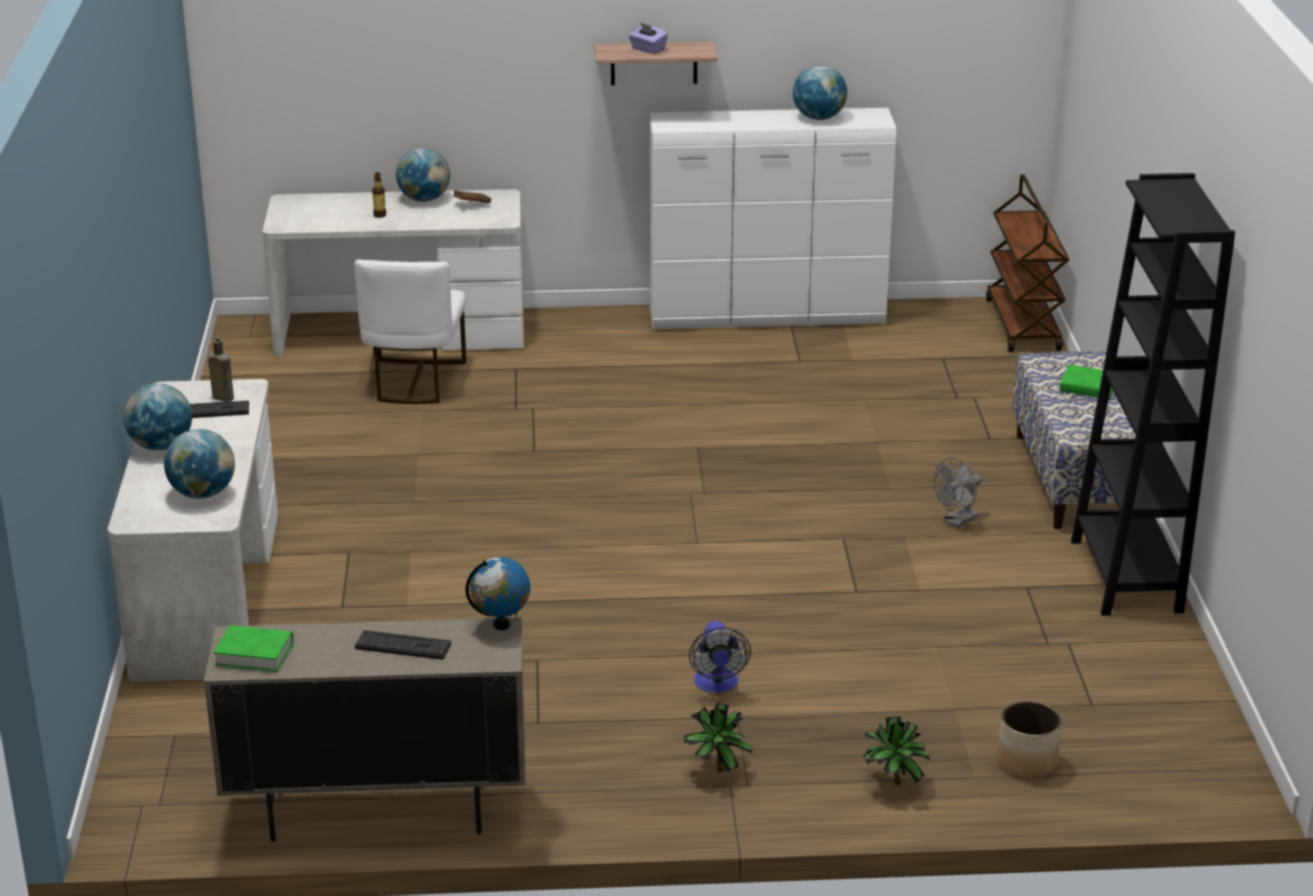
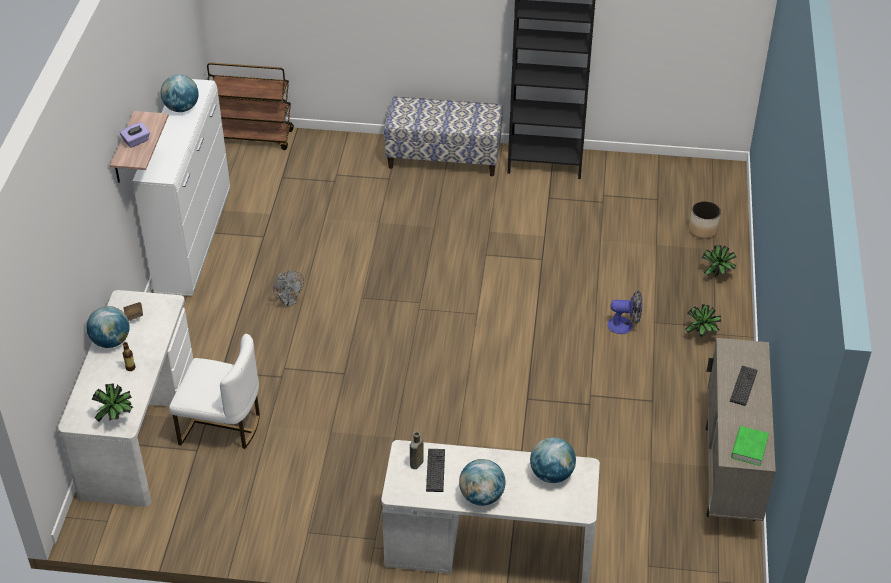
camera: 80 degrees left, 15 degrees up
(289, 220) = (116, 420): none -> potted plant
(501, 624) = (724, 345): globe -> none
(957, 521) = (477, 209): grey fan -> grey fan (289, 302)
(1088, 387) = (434, 112): green book -> none

